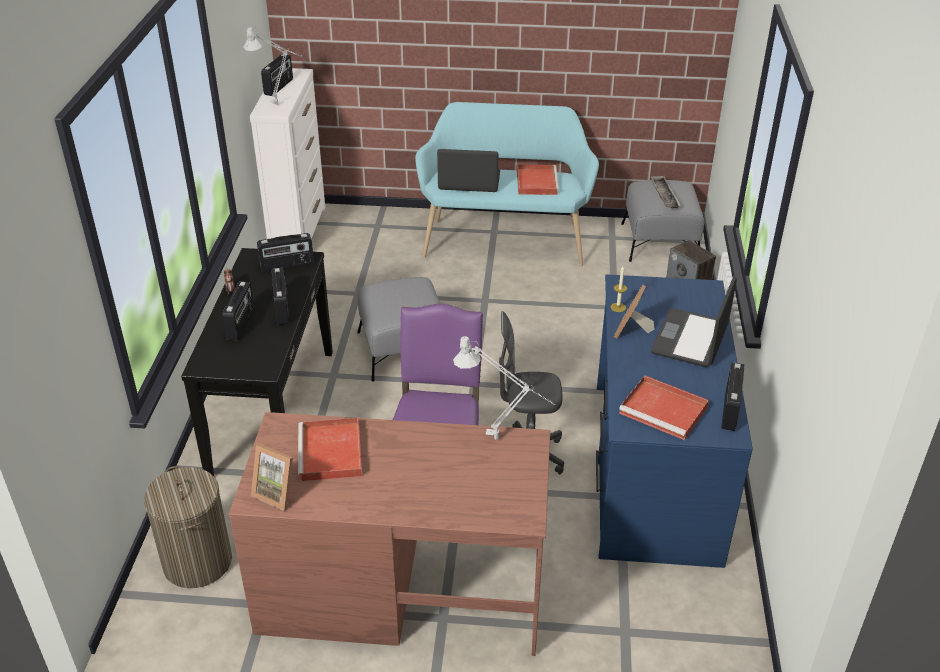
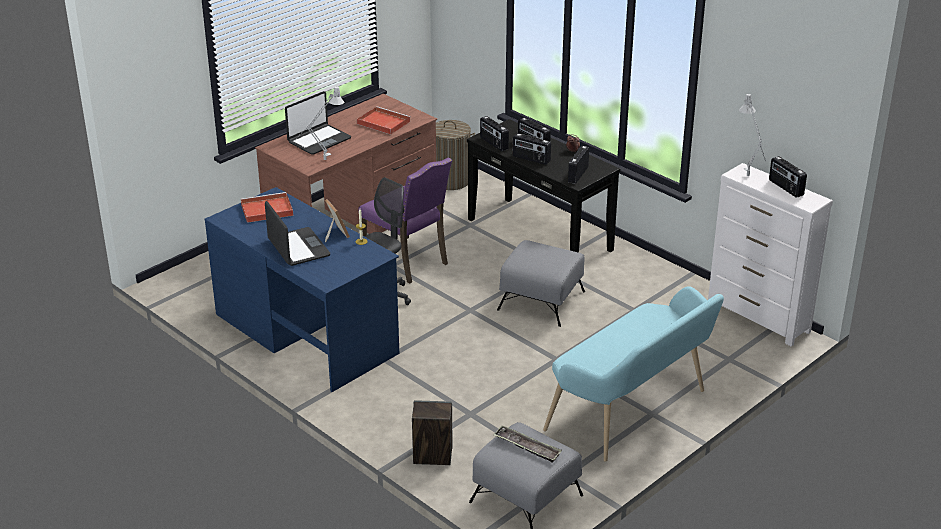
camera: 130 degrees right, 5 degrees down
(278, 493) = (377, 105): picture frame -> none
(469, 182) = (645, 324): laptop -> laptop (319, 140)
(536, 181) = (606, 356): red tray -> none
(730, 410) = (233, 227): radio -> radio (493, 143)

